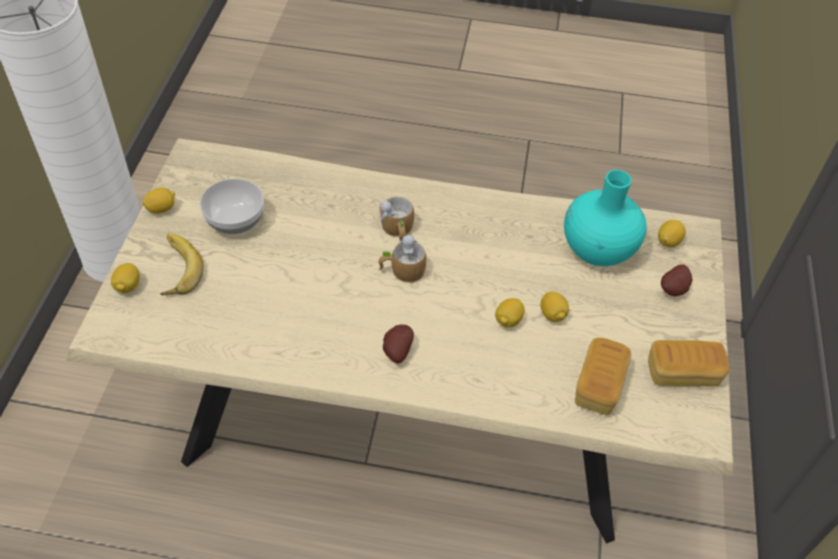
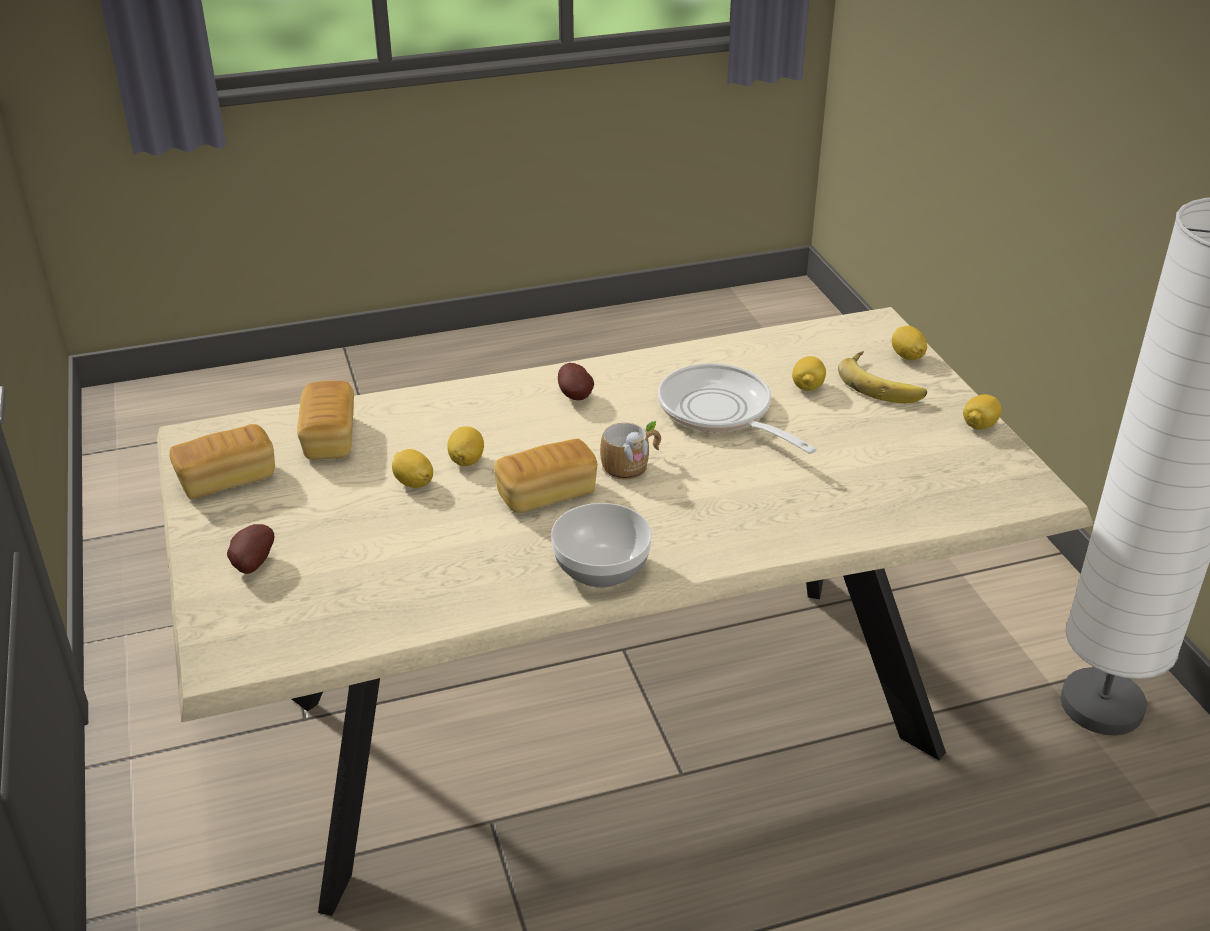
camera: 155 degrees right, 15 degrees down
(234, 220) = (884, 444): bowl -> bowl (603, 568)
(309, 289) = (721, 413): none -> frying pan
(397, 230) = (676, 503): mug -> none
(471, 269) = (546, 494): none -> bread
(597, 249) = (381, 577): turquoise vase -> none
(668, 241) = (271, 627): lemon -> lemon (807, 387)

